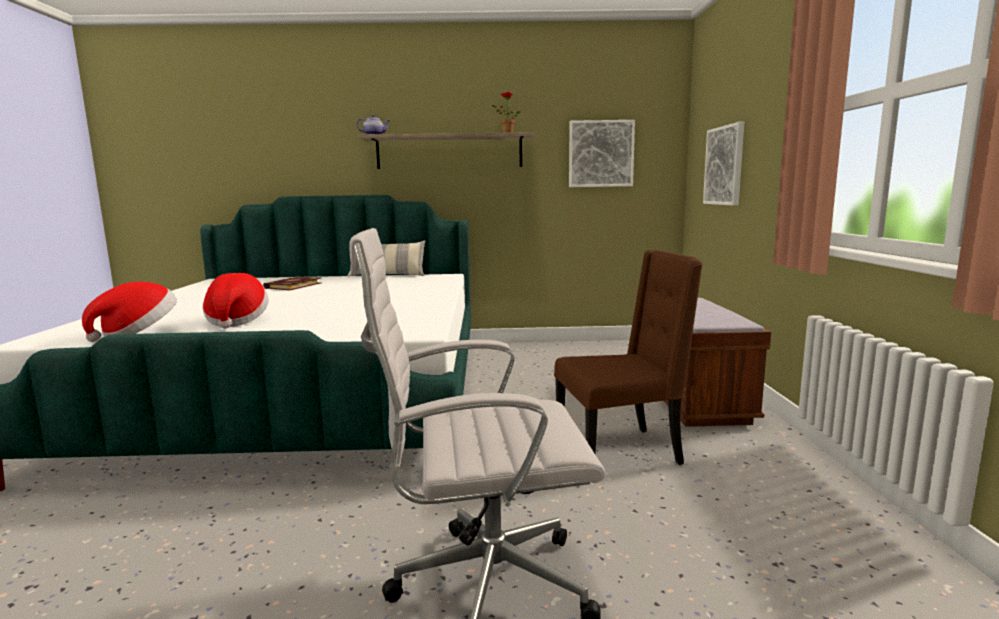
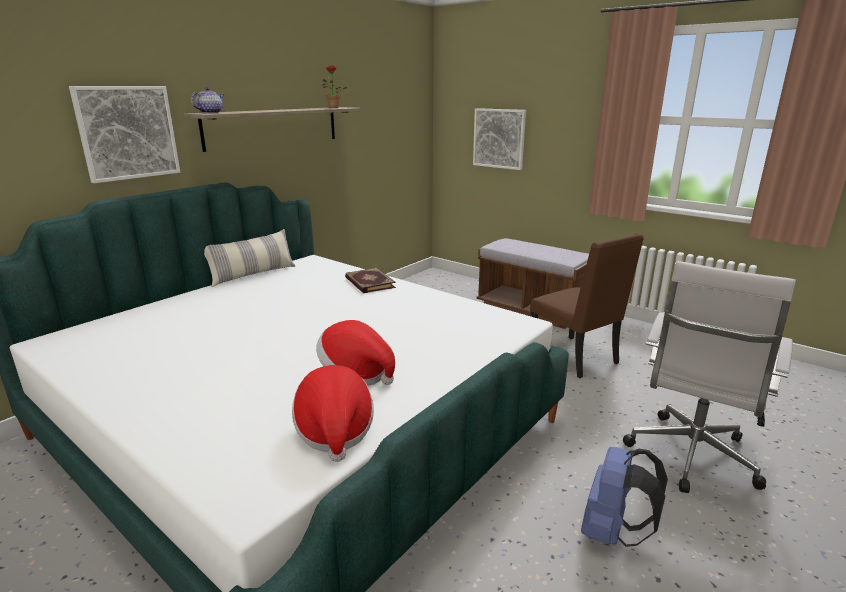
camera: 50 degrees left, 10 degrees up
(263, 567) = (612, 532): none -> blue backpack
(292, 285) = (205, 317): book -> book (369, 283)
(601, 154) = (386, 123): picture -> picture (128, 132)
(620, 451) = (575, 358): brown chair -> brown chair turned 120 degrees clockwise

